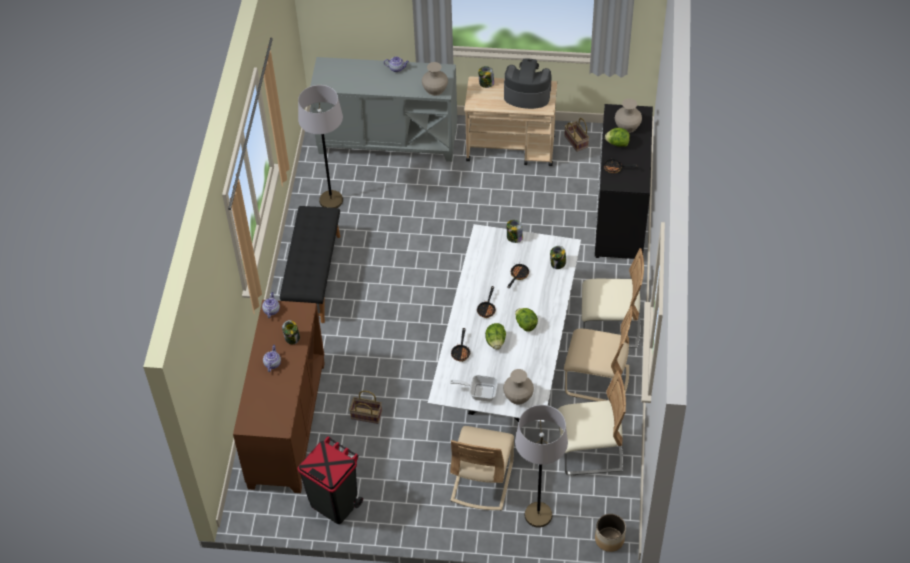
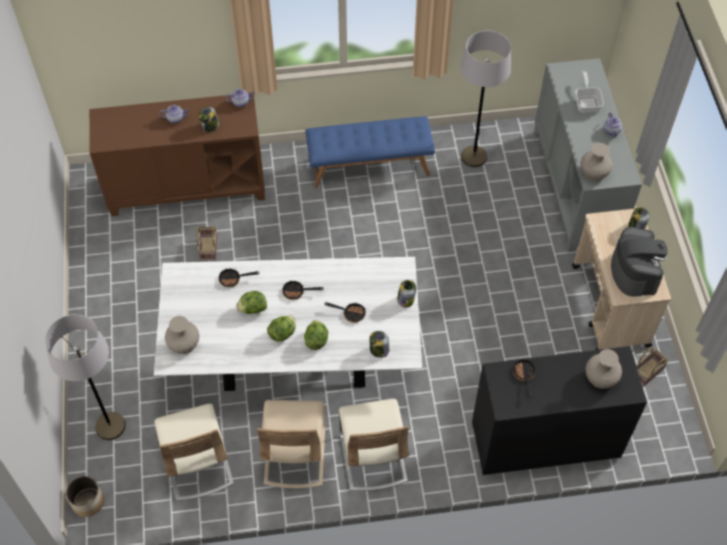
camera: 75 degrees right, 5 degrees up
(313, 277) = (369, 166): black bench -> blue bench
(334, 503) = (103, 245): black trash can -> none
(479, 392) = (182, 307): frying pan -> frying pan (587, 102)
(482, 481) = (145, 366): beige chair -> none
(617, 143) = (566, 371): lettuce -> lettuce (316, 340)

